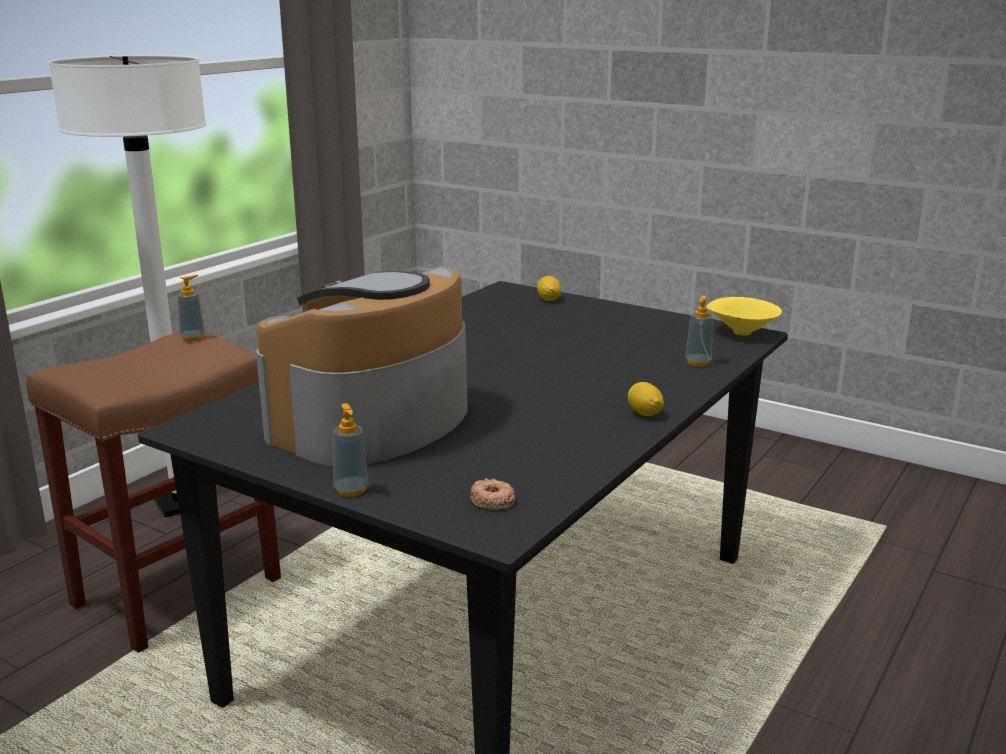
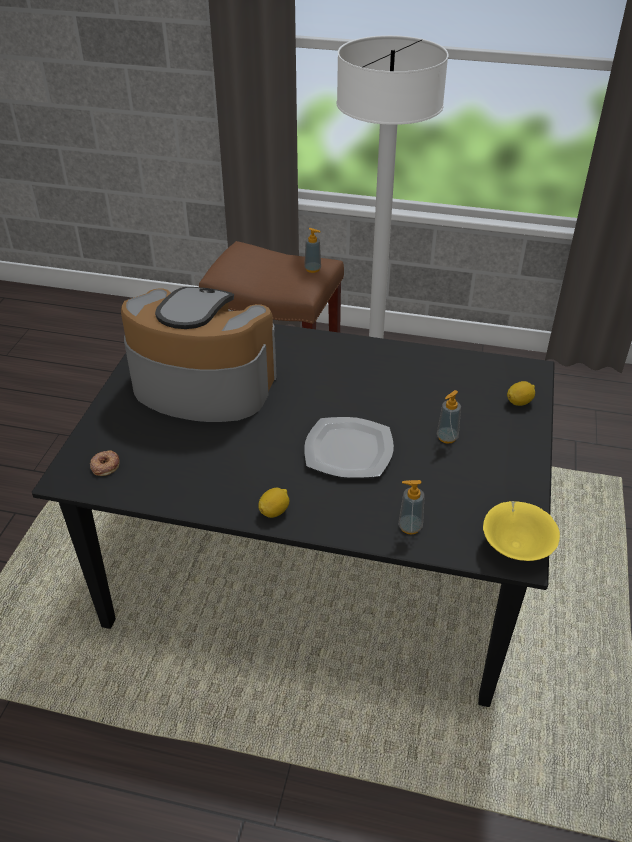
camera: 70 degrees right, 20 degrees up
(351, 490) = (103, 406): soap dispenser -> soap dispenser (447, 437)
(566, 369) = (348, 449): none -> plate

